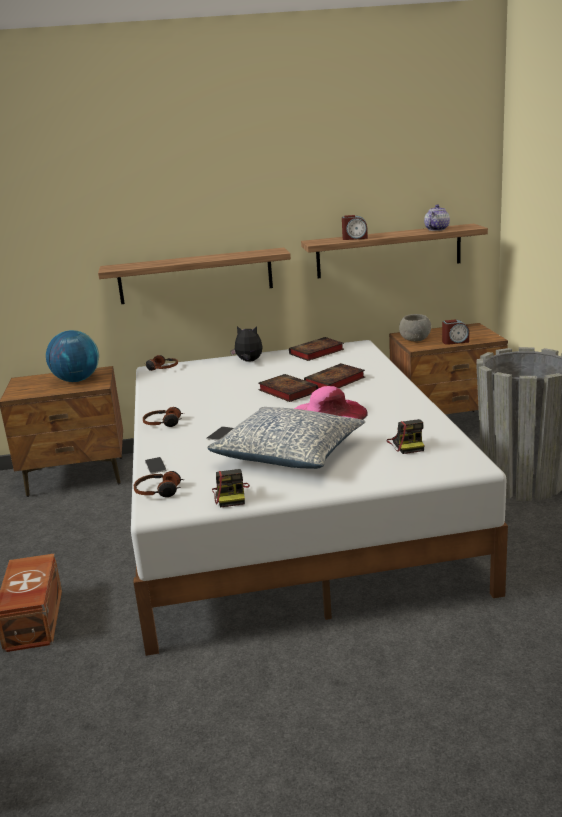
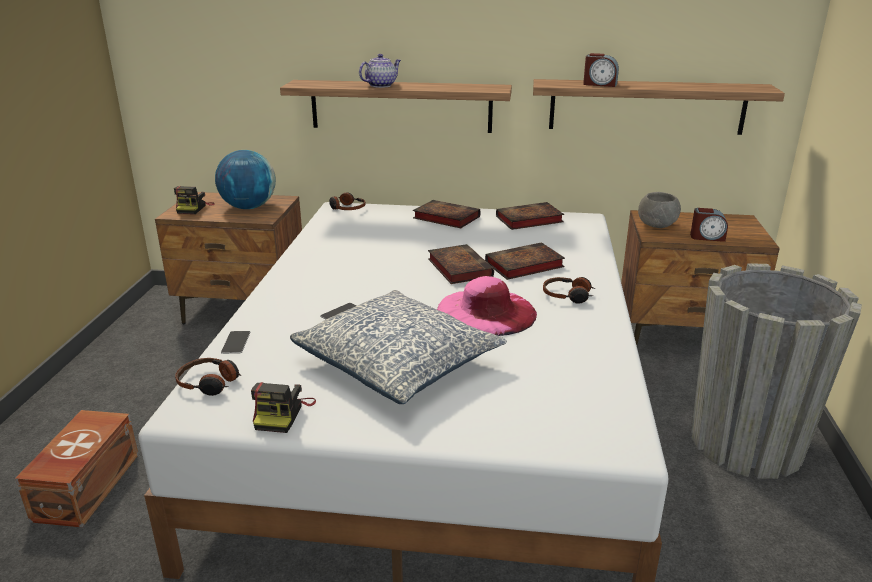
camera: 15 degrees right, 5 degrees up
(163, 423) = (292, 283): headphones -> headphones (568, 296)
(249, 361) = (444, 218): plush toy -> book
(407, 445) = (554, 386): camera -> camera (194, 208)
(436, 229) = (714, 86): teapot -> teapot (381, 85)

